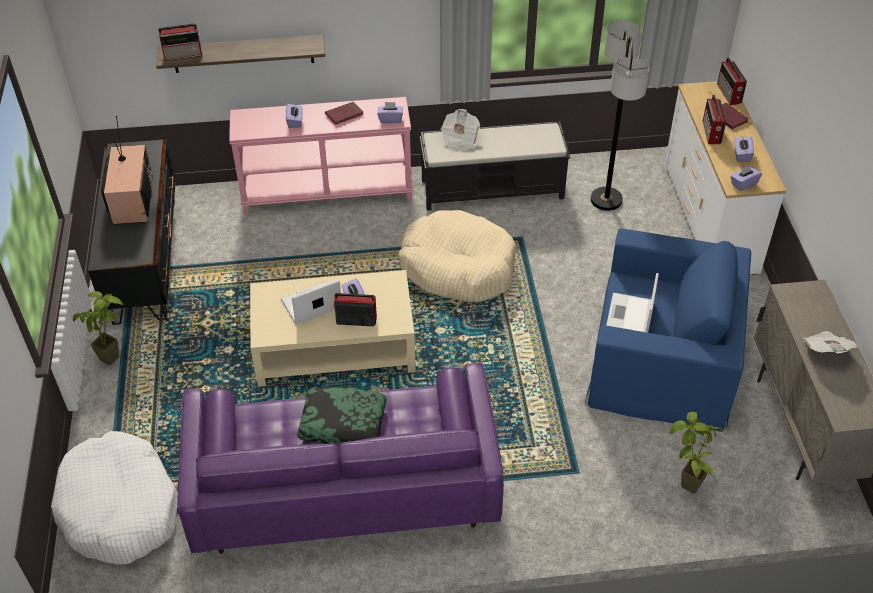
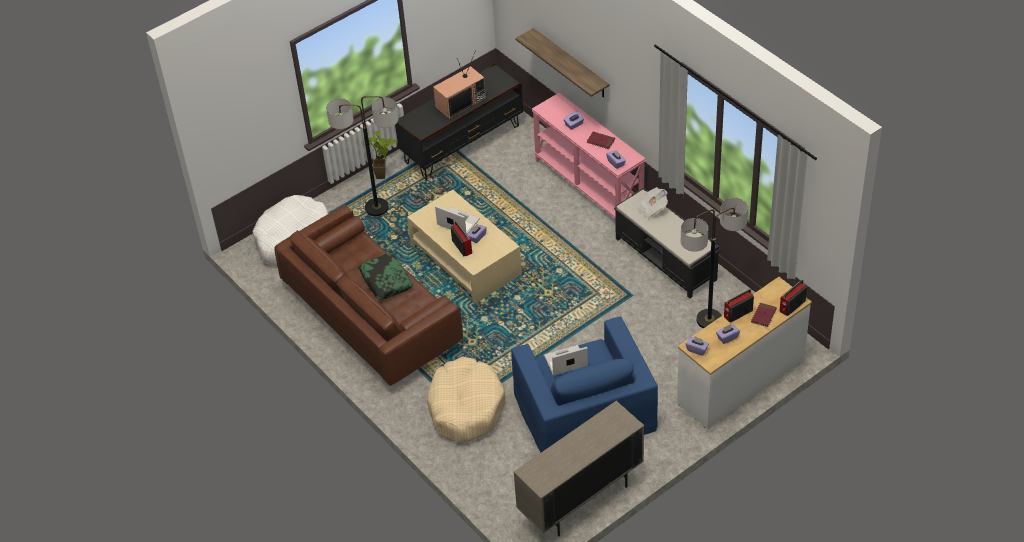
camera: 60 degrees right, 0 degrees up
(159, 390) = (376, 208): none -> floor lamp
(184, 55) = (535, 42): radio -> none
(344, 488) = (372, 318): purple sofa -> brown sofa
(457, 267) = (577, 279): beige dog bed -> beige dog bed (466, 407)
(685, 490) = (485, 463): potted plant -> none
(826, 351) = (577, 446): newspaper -> none

